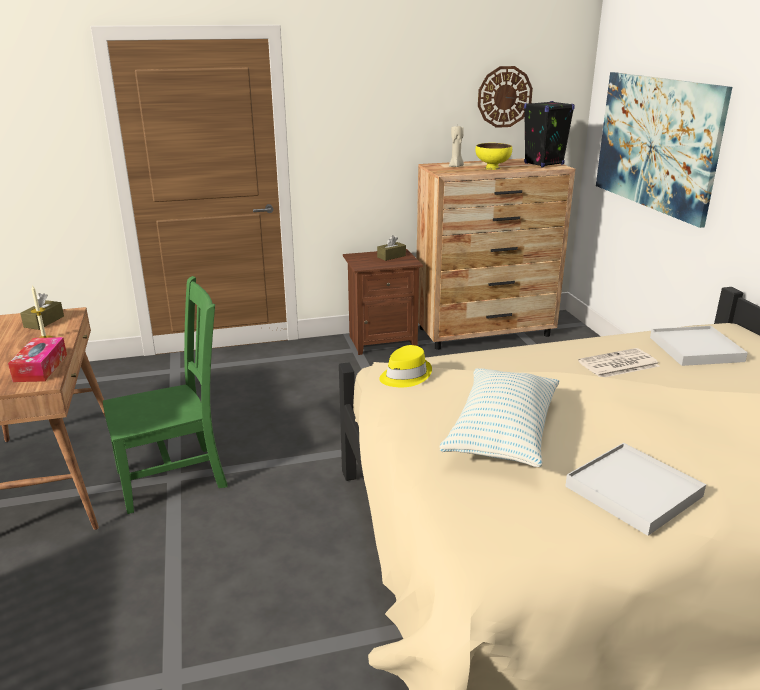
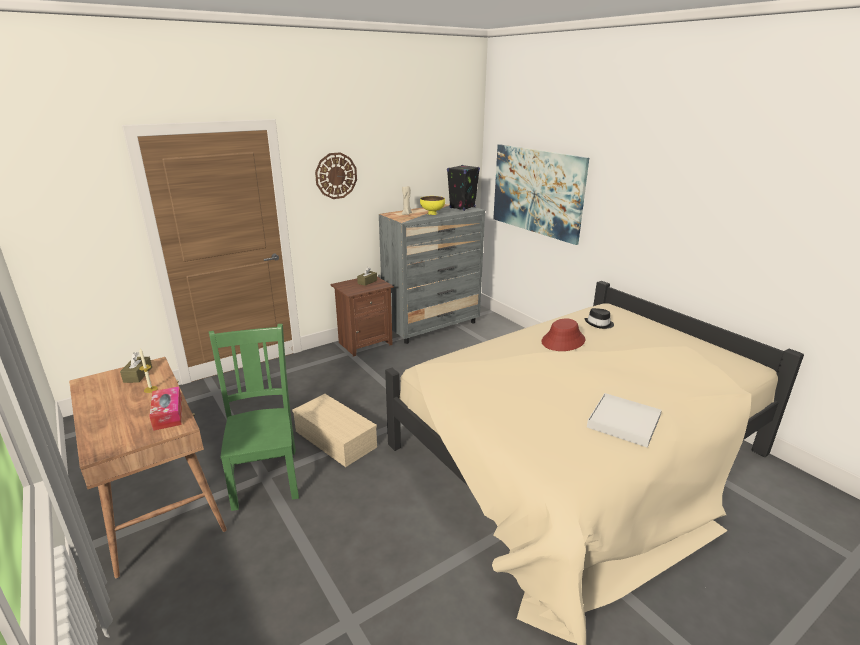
camera: 20 degrees left, 0 degrees up
(175, 477) = (266, 476): green chair -> green chair turned 60 degrees counterclockwise
(282, 451) = (337, 439): none -> beige storage box
(405, 376) = (443, 371): yellow hat -> none
(485, 332) = (432, 326): brown dresser -> grey dresser
(502, 433) = (529, 400): pillow -> none
(504, 97) = (430, 163): wall clock -> wall clock (336, 175)
(618, 364) = (563, 341): newspaper -> red hat
(696, 349) = (599, 324): white tray -> black hat

